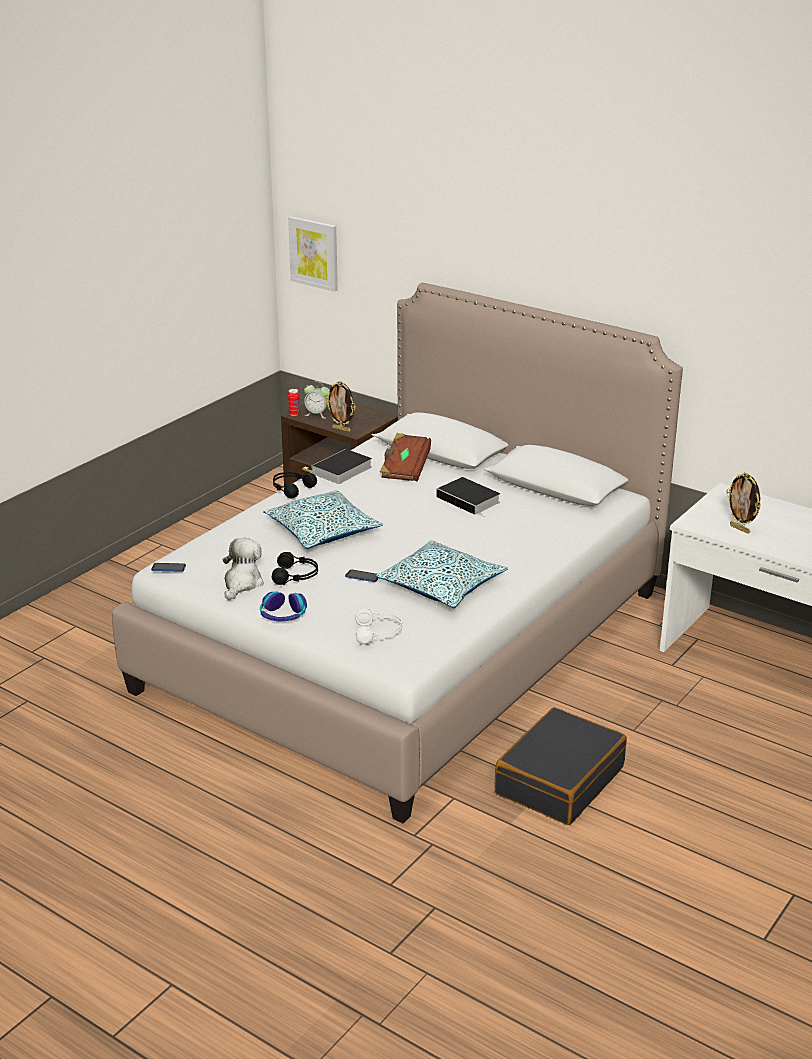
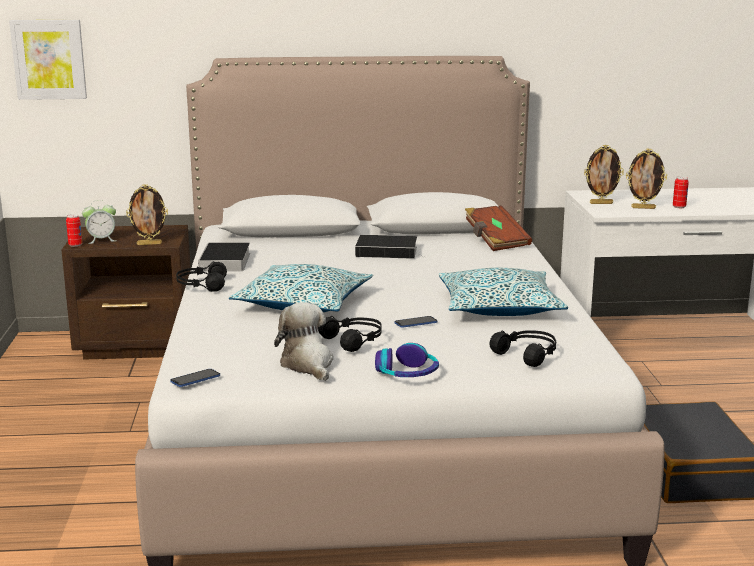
camera: 40 degrees left, 10 degrees down
(378, 633) = (528, 355): white headphones -> black headphones
(405, 469) = (284, 247): brown book -> brown book (495, 241)
(714, 510) = (601, 203): none -> picture frame
(777, 539) = (679, 207): none -> can

